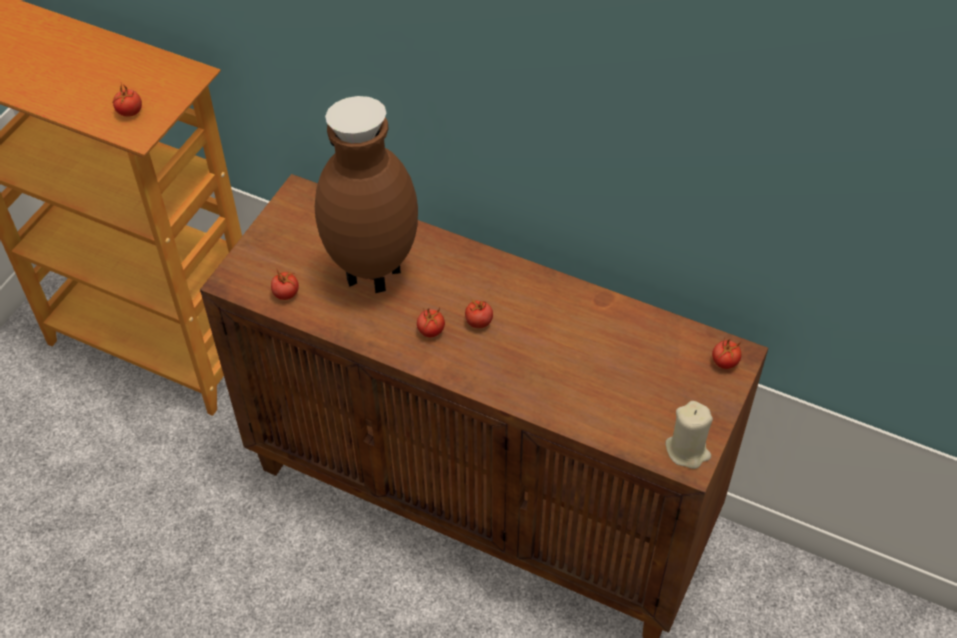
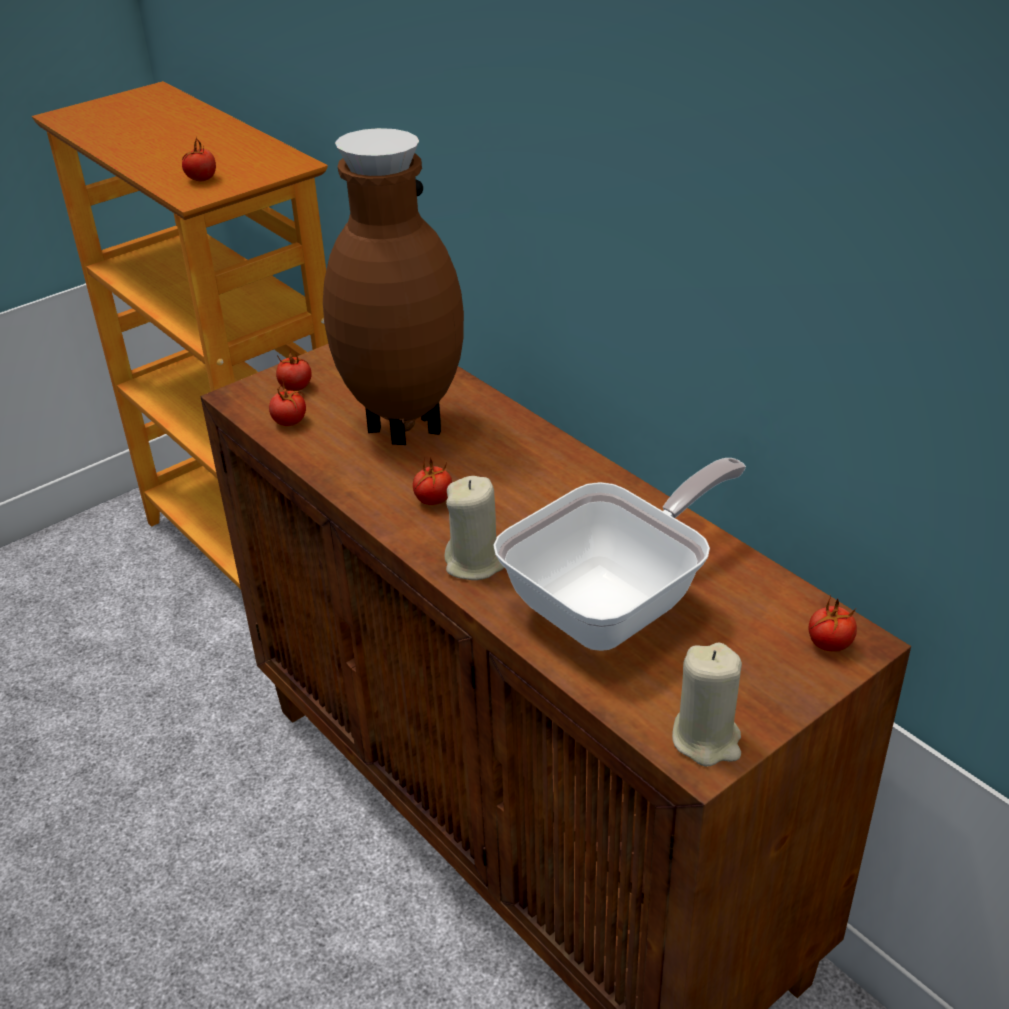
camera: 25 degrees right, 15 degrees down
(479, 322) = (502, 507): tomato -> tomato (296, 387)
(488, 372) = (475, 562): none -> beige candle
(591, 373) = (617, 602): none -> frying pan

